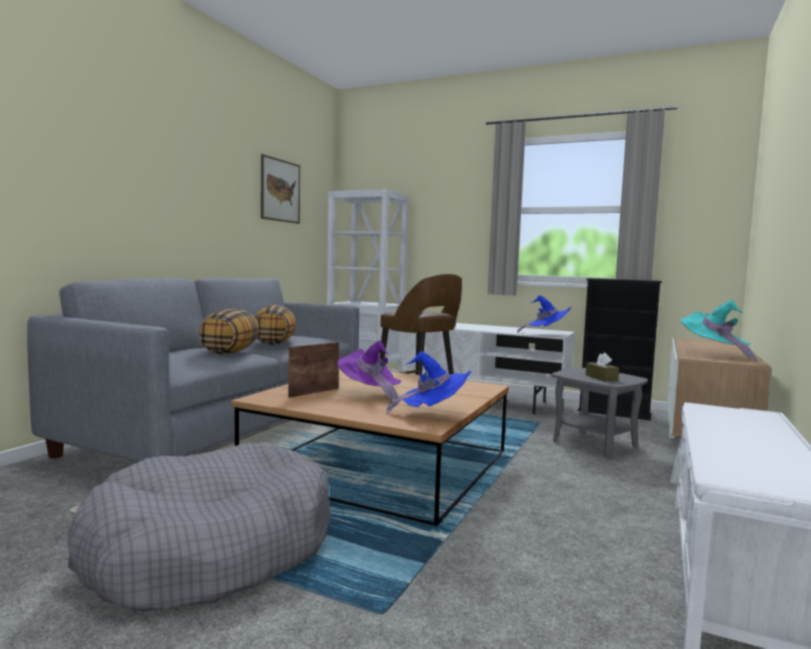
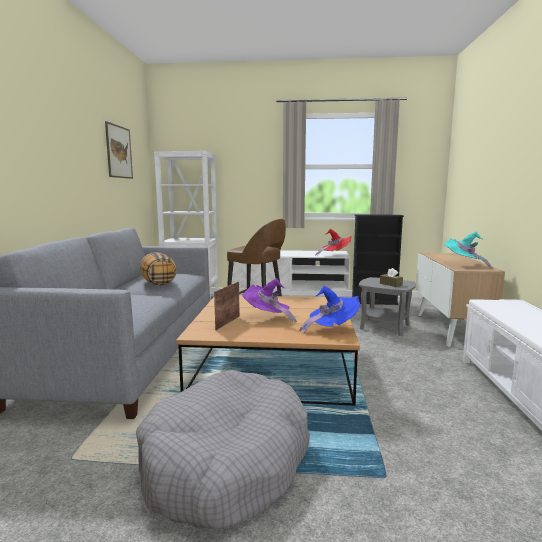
camera: 20 degrees left, 5 degrees up
(230, 352) = (141, 297): pillow -> none
(546, 334) = (335, 255): blue hat -> red hat

